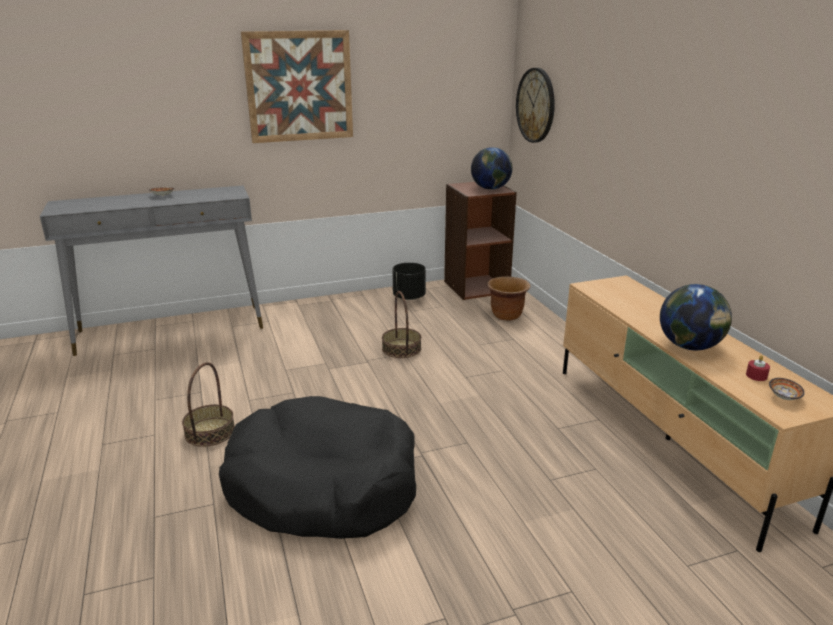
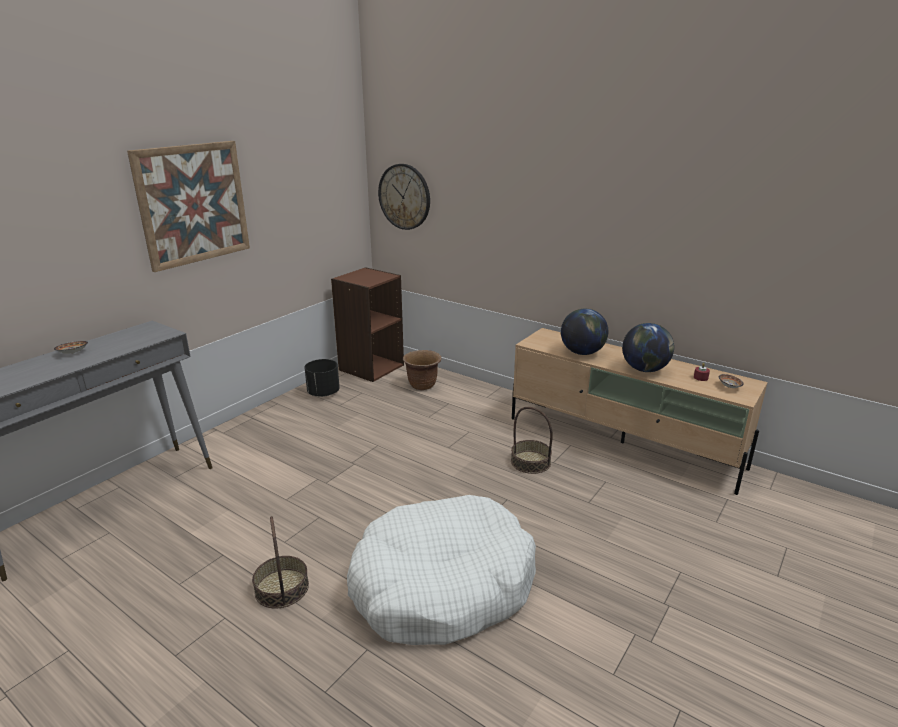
camera: 35 degrees left, 0 degrees up
(322, 486) = (442, 585): black dog bed -> white dog bed
(401, 349) = (370, 441): basket -> basket (530, 462)
(490, 188) = (376, 276): globe -> globe (582, 352)

